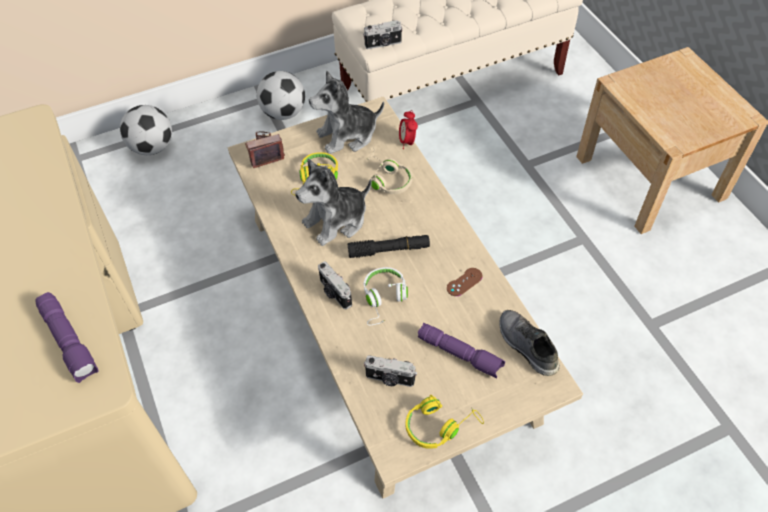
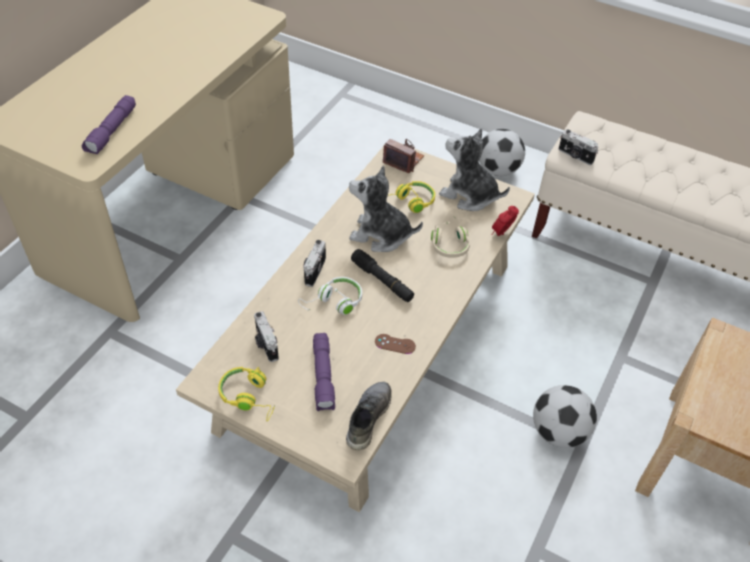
camera: 50 degrees right, 5 degrees down
(152, 147) = (389, 123): football -> football (558, 432)

